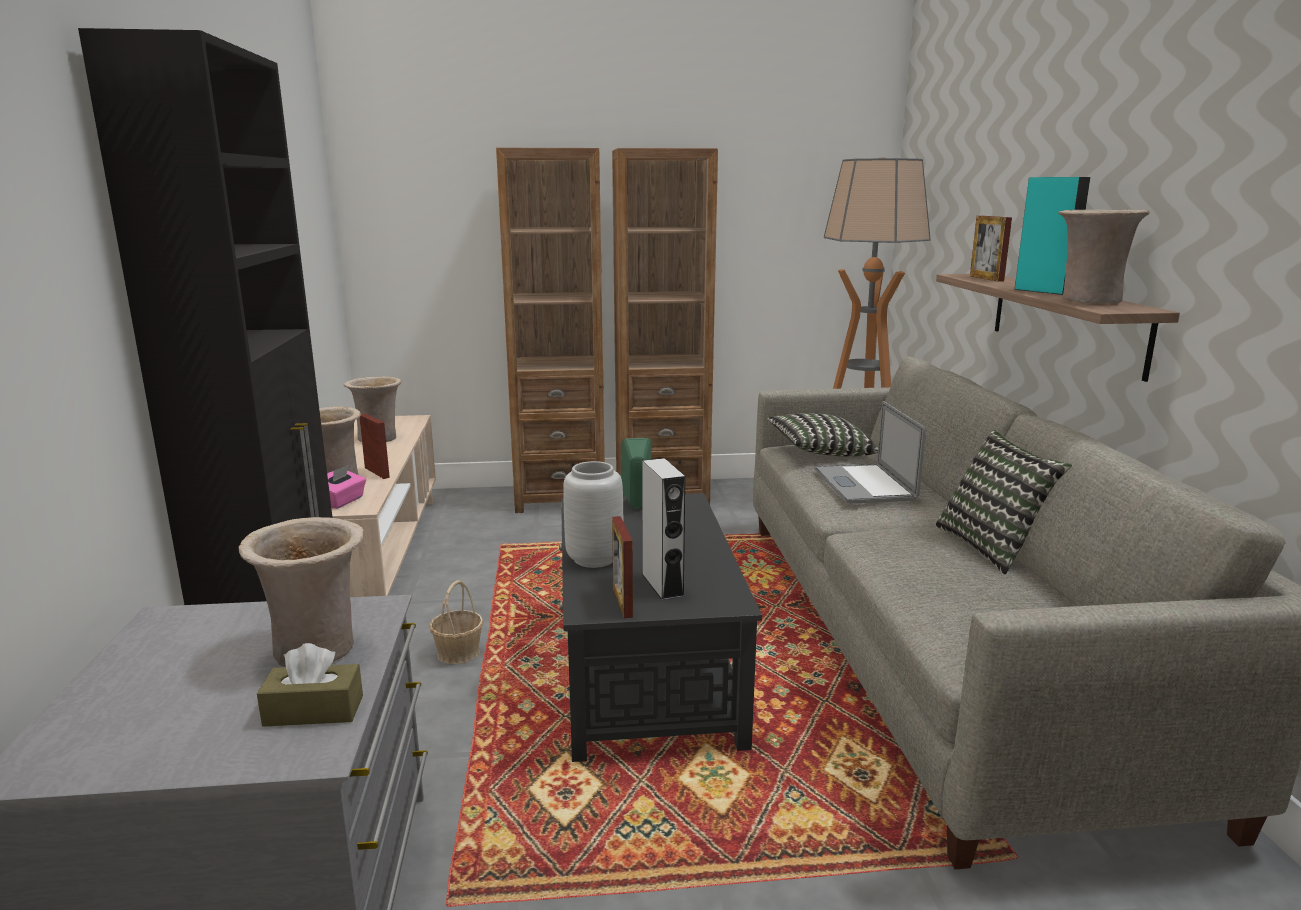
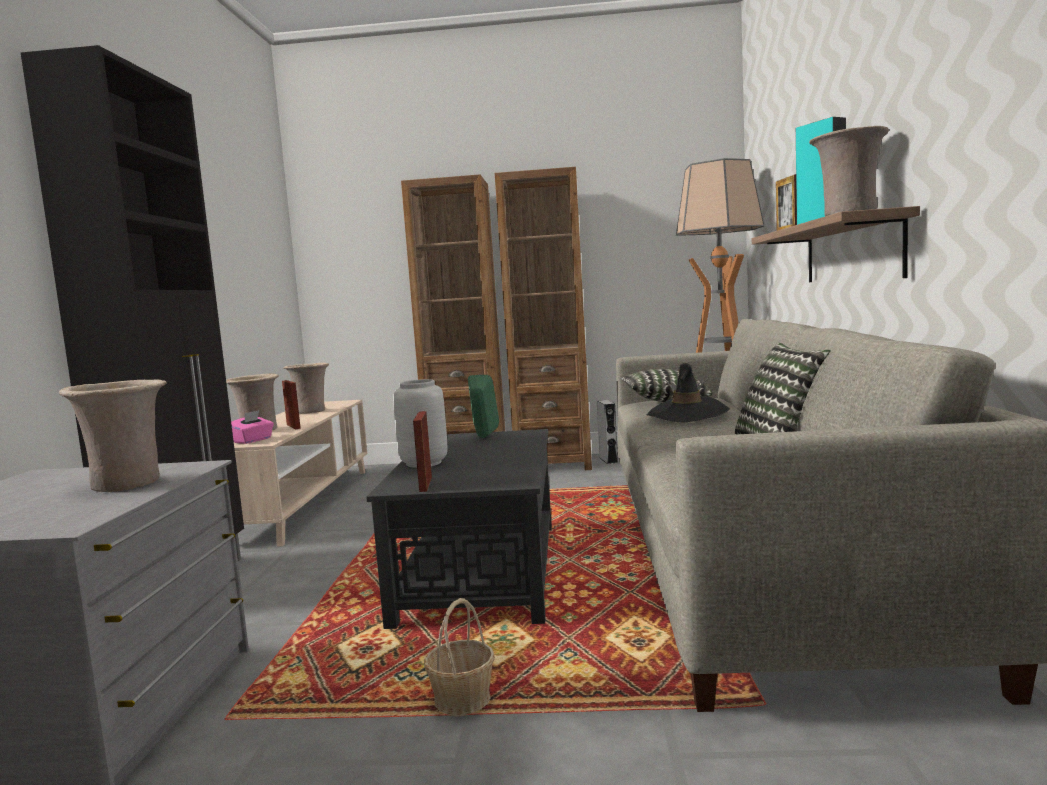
camera: 10 degrees right, 10 degrees down
(314, 711) = (90, 509): brown tissue box -> none
(458, 653) = (331, 561): basket -> basket (462, 700)
(662, 585) = (468, 474): grey speaker -> grey speaker (608, 460)
(864, 484) = (687, 415): laptop -> black hat

